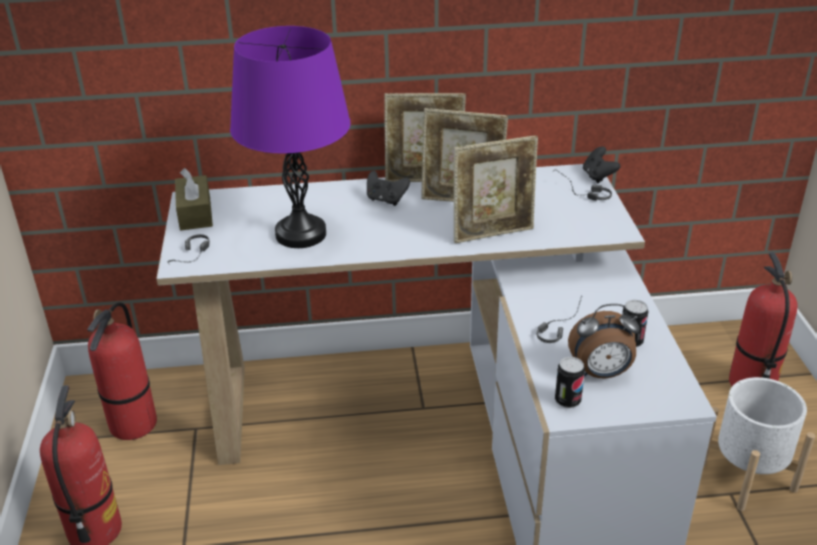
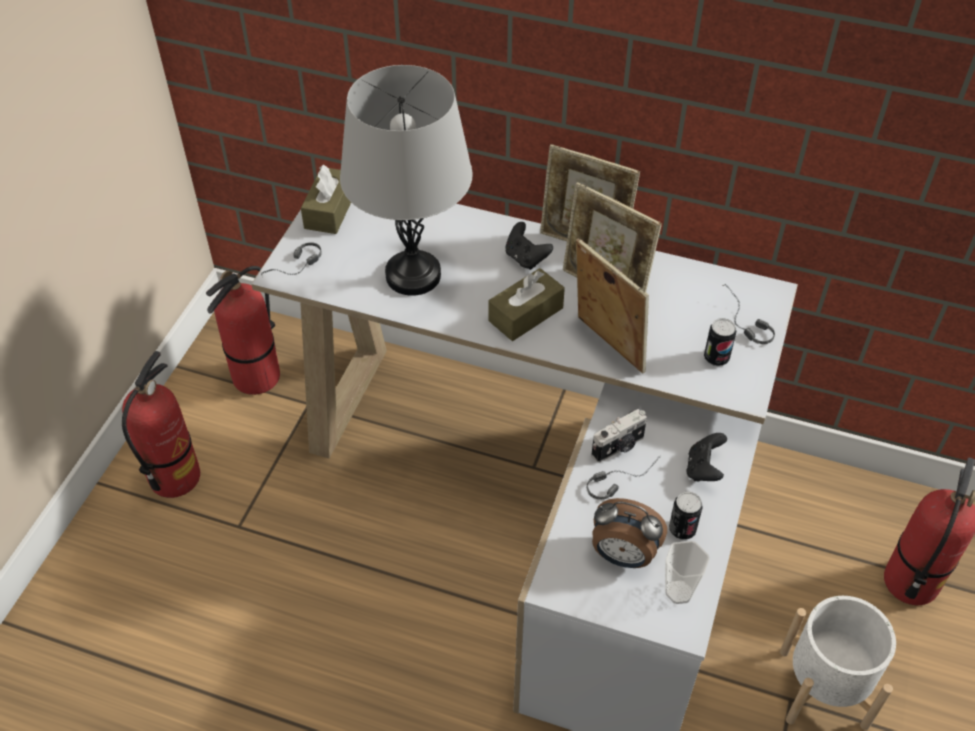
camera: 25 degrees right, 15 degrees up
(300, 234) = (413, 275): purple table lamp -> grey table lamp
(414, 232) = (525, 314): none -> brown tissue box
(493, 233) = (606, 346): picture frame -> picture frame turned 135 degrees counterclockwise
(541, 306) = (619, 447): none -> camera
(567, 400) = (566, 574): can -> can (716, 358)
(598, 176) = (780, 305): black game controller -> black game controller (703, 469)
(662, 381) = (679, 592): none -> cup

